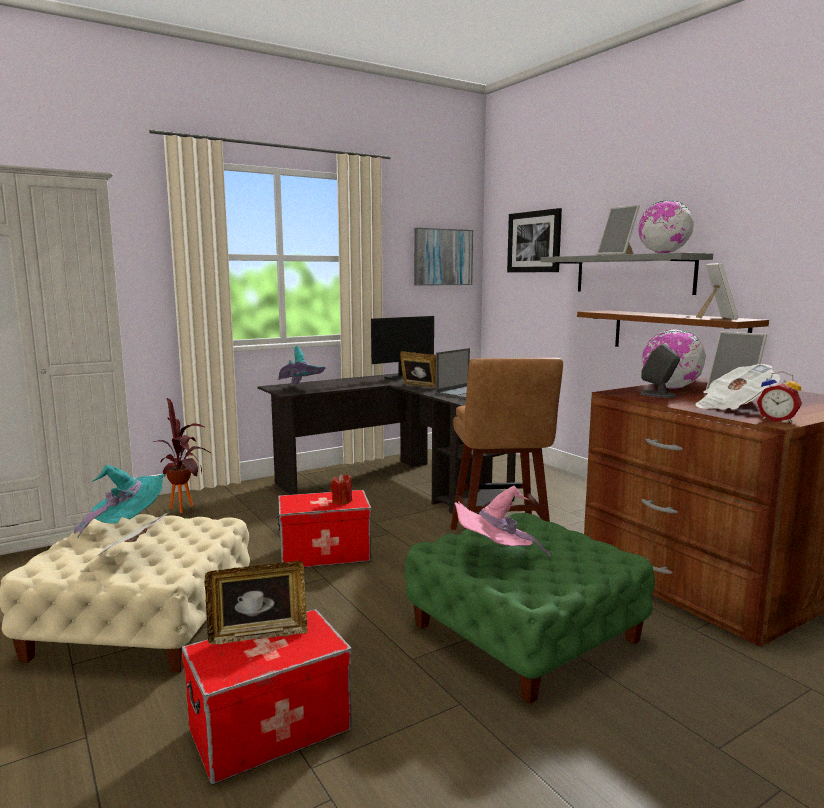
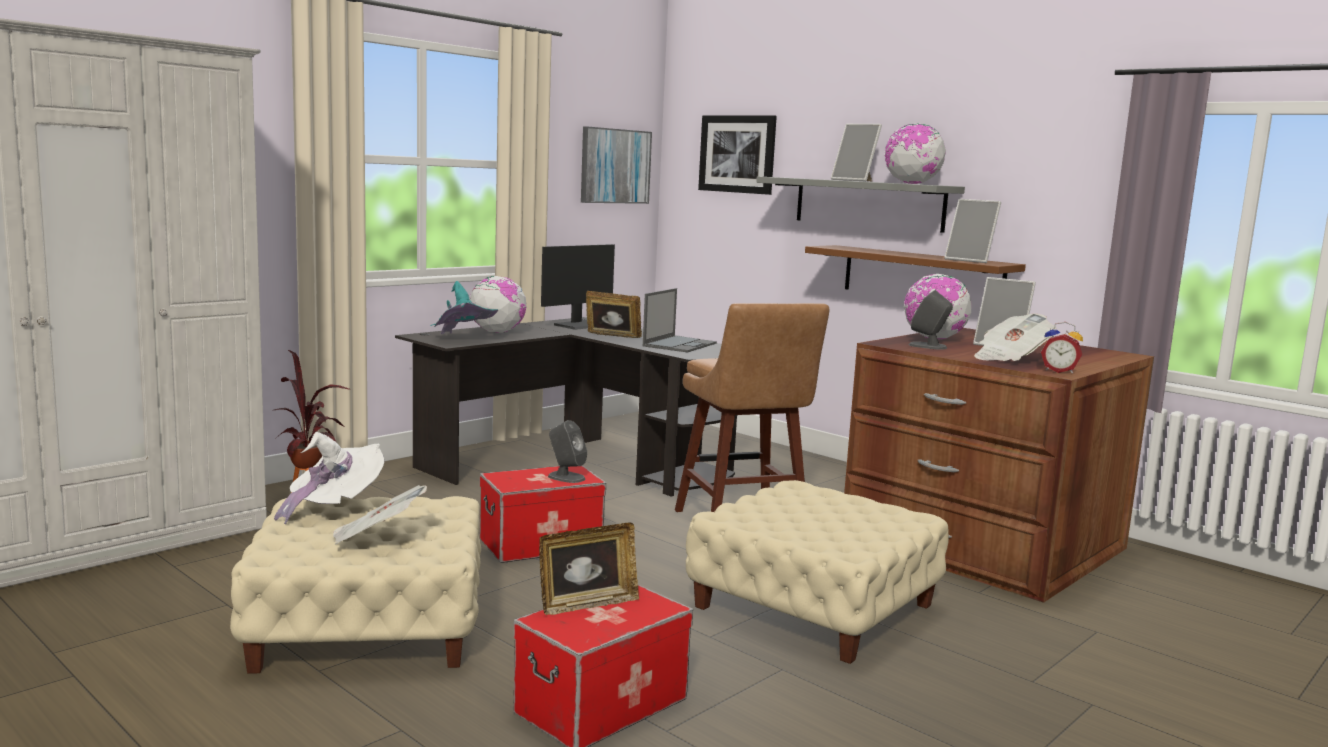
camera: 15 degrees left, 0 degrees up
(128, 524) = (333, 507): turquoise hat -> white hat
(334, 383) = (497, 332): none -> globe
(341, 501) = (566, 477): red candle -> grey speaker
(495, 556) = (790, 521): pink hat -> none
(524, 633) = (814, 606): green ottoman -> beige ottoman
(716, 318) = (970, 260): picture frame -> picture frame turned 135 degrees clockwise

